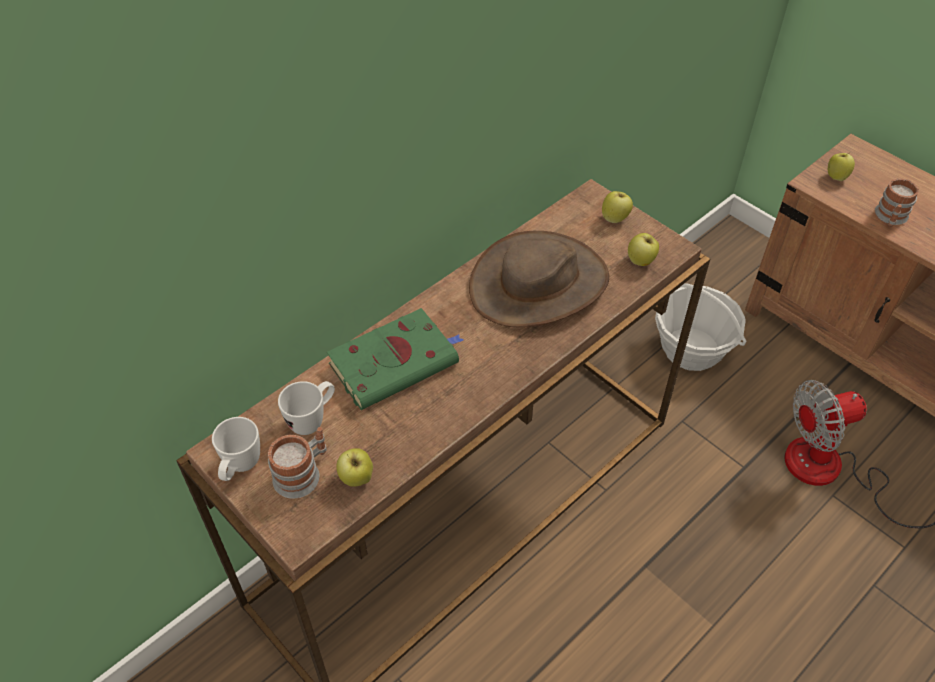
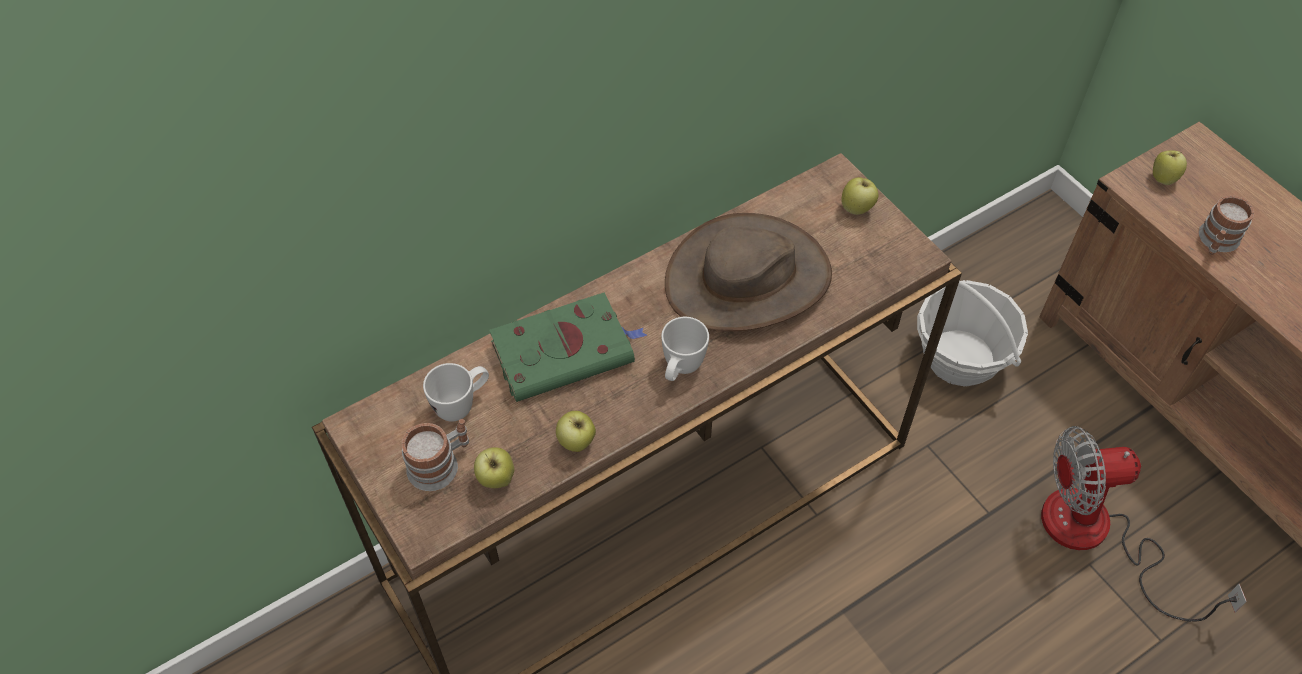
camera: 10 degrees right, 5 degrees up
(240, 468) = (375, 447): white mug -> white mug (680, 369)
(641, 262) = (874, 268): apple -> apple (576, 443)

